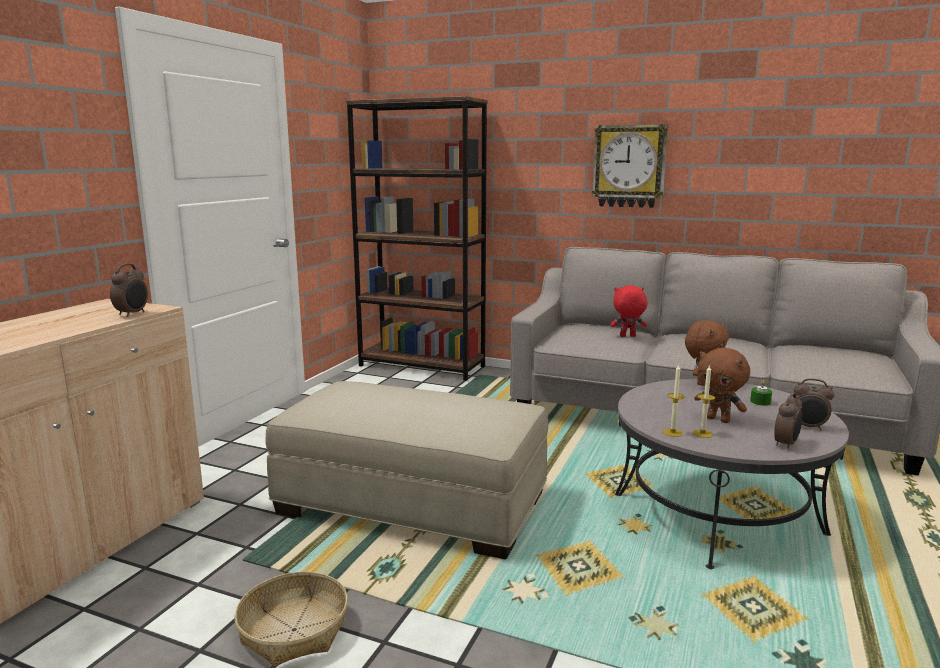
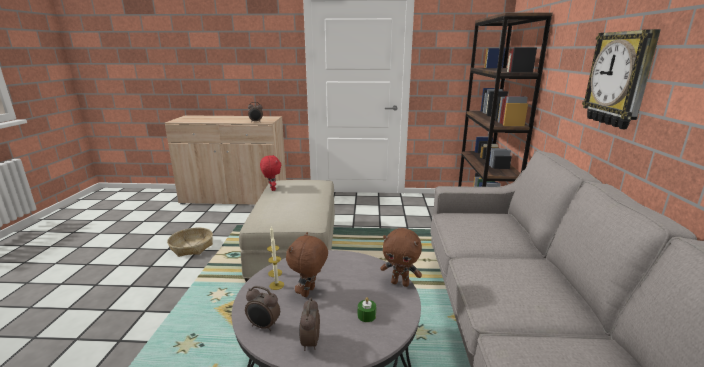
camera: 70 degrees right, 5 degrees up
(627, 336) = (500, 240): red plush toy -> red plush toy (272, 189)

